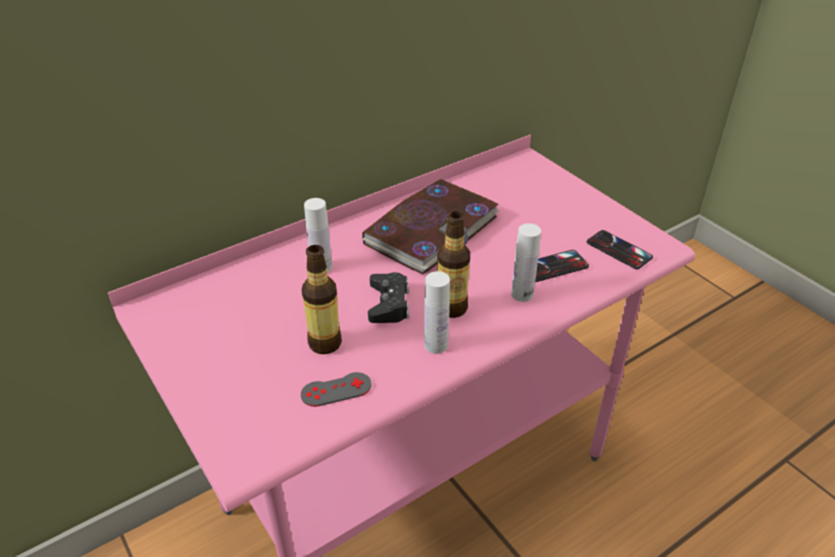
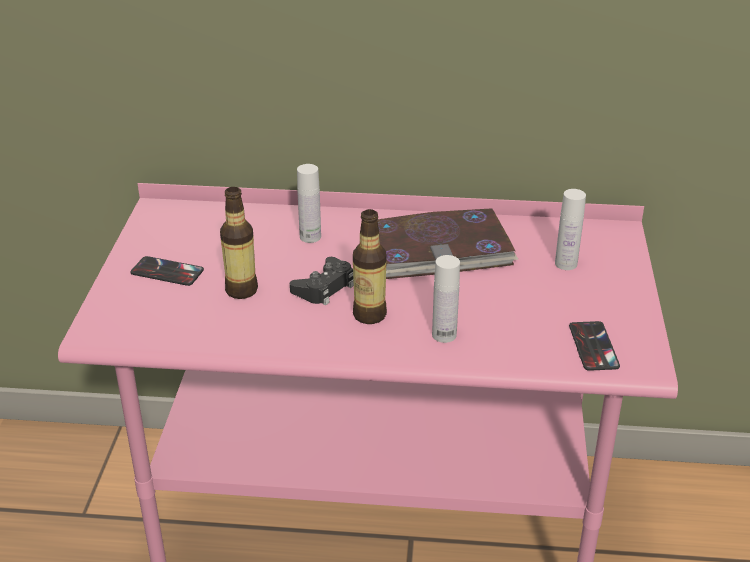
camera: 40 degrees right, 5 degrees down
(336, 390) = (208, 324): grey game controller -> none
(436, 345) = (319, 334): white bottle -> white bottle (566, 264)
(554, 266) = (507, 329): phone -> phone (167, 272)

